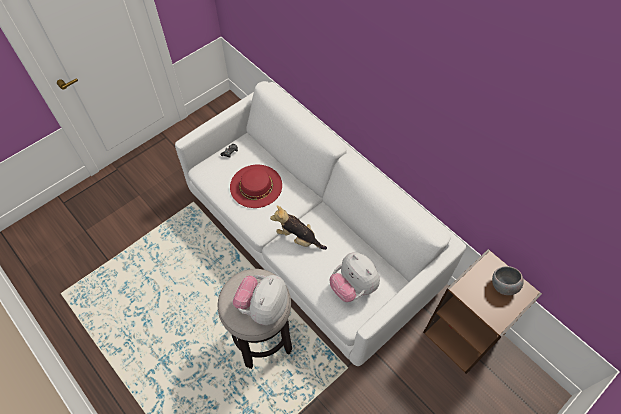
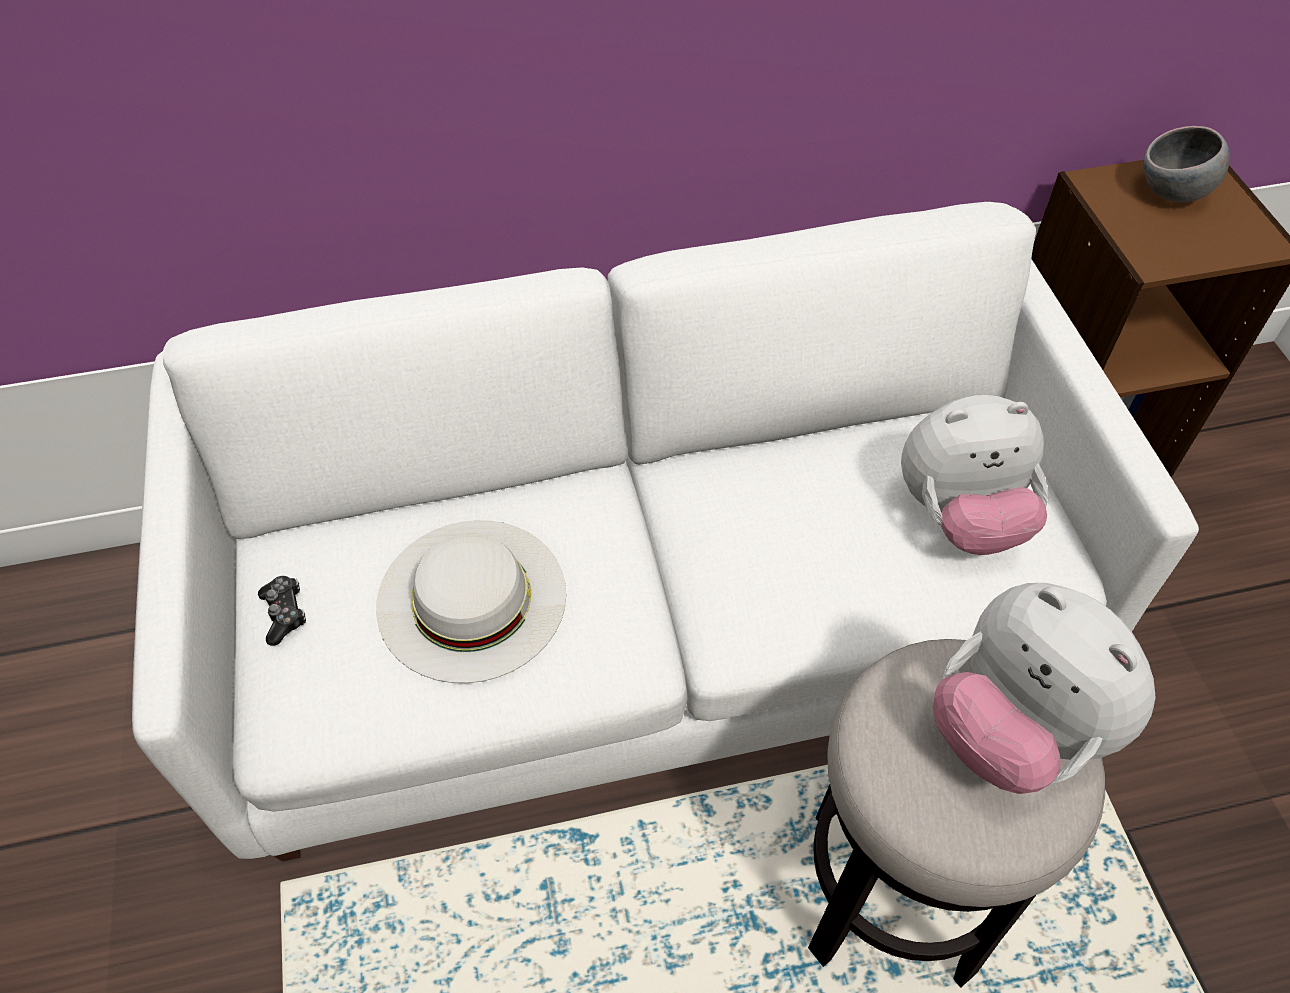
camera: 60 degrees left, 5 degrees down
(256, 186) = (472, 598): red hat -> white hat
(298, 238) = (733, 572): plush toy -> none

